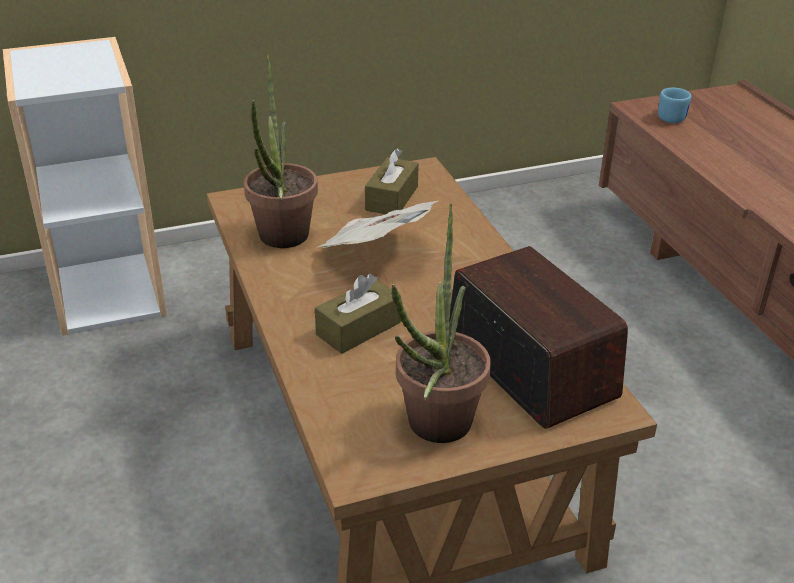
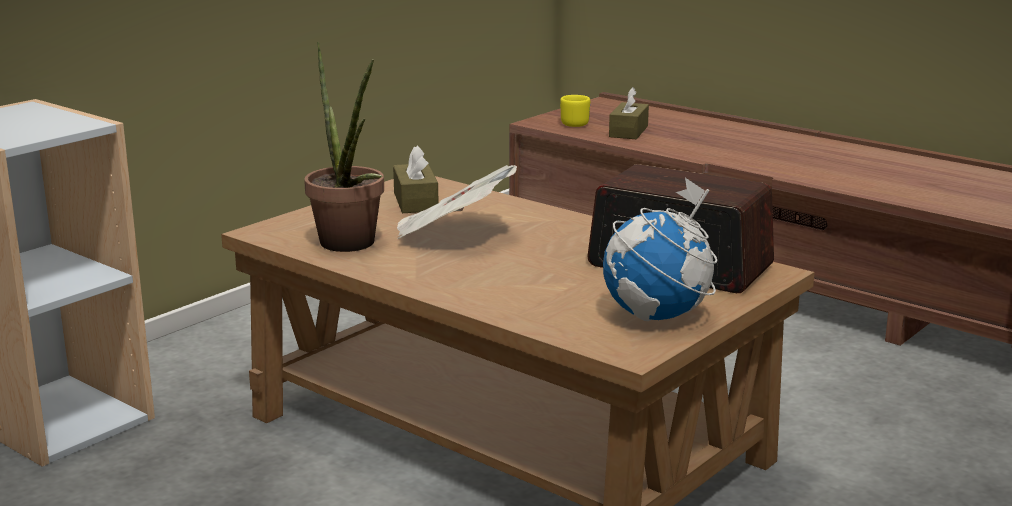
camera: 30 degrees left, 15 degrees down
(358, 328) = (507, 279): brown tissue box -> brown tissue box (628, 131)
(433, 431) = (657, 316): potted plant -> globe
(670, 117) = (572, 123): blue mug -> yellow mug

